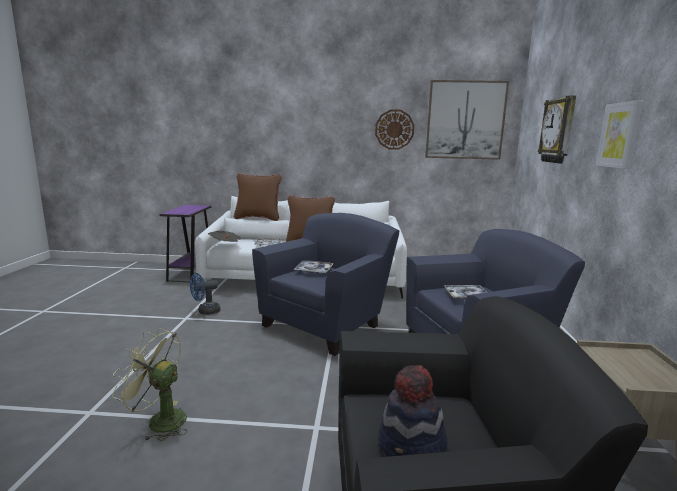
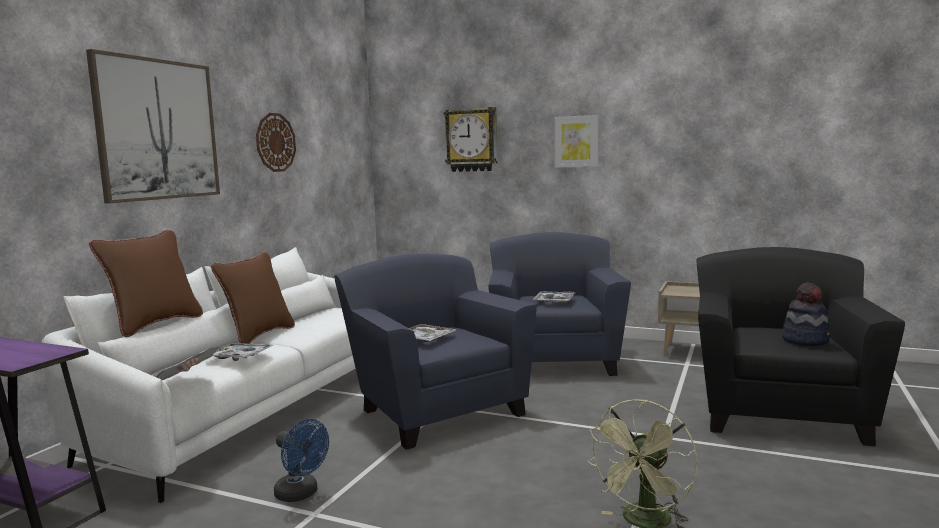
camera: 70 degrees left, 5 degrees down
(205, 311) = (301, 494): blue fan -> blue fan turned 45 degrees counterclockwise
(465, 120) = (334, 129): picture -> picture (158, 130)

